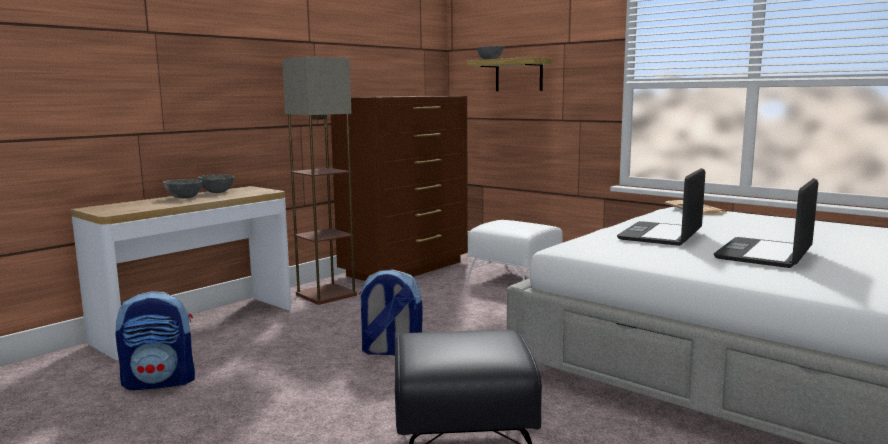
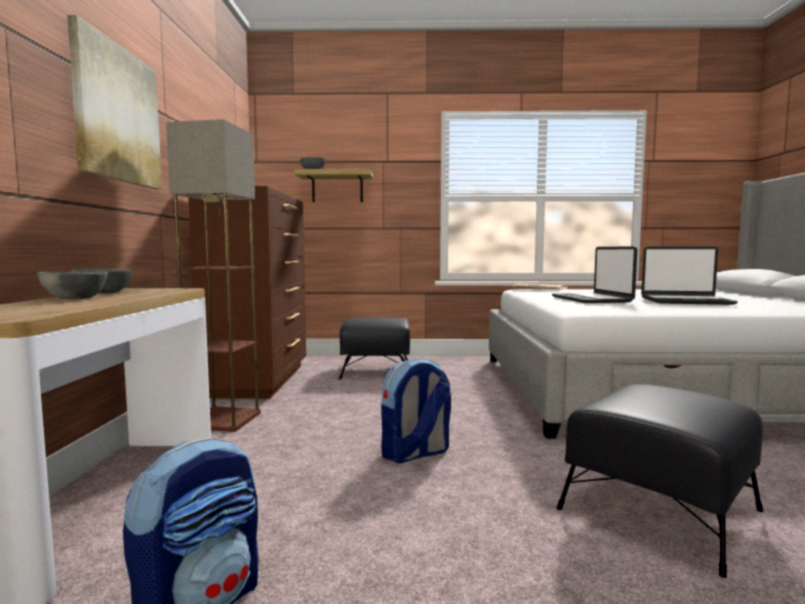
camera: 40 degrees left, 5 degrees down
(250, 59) = (117, 114): none -> picture
(515, 278) = (376, 370): white ottoman -> black ottoman
(765, 254) = (685, 301): laptop -> laptop turned 75 degrees counterclockwise

